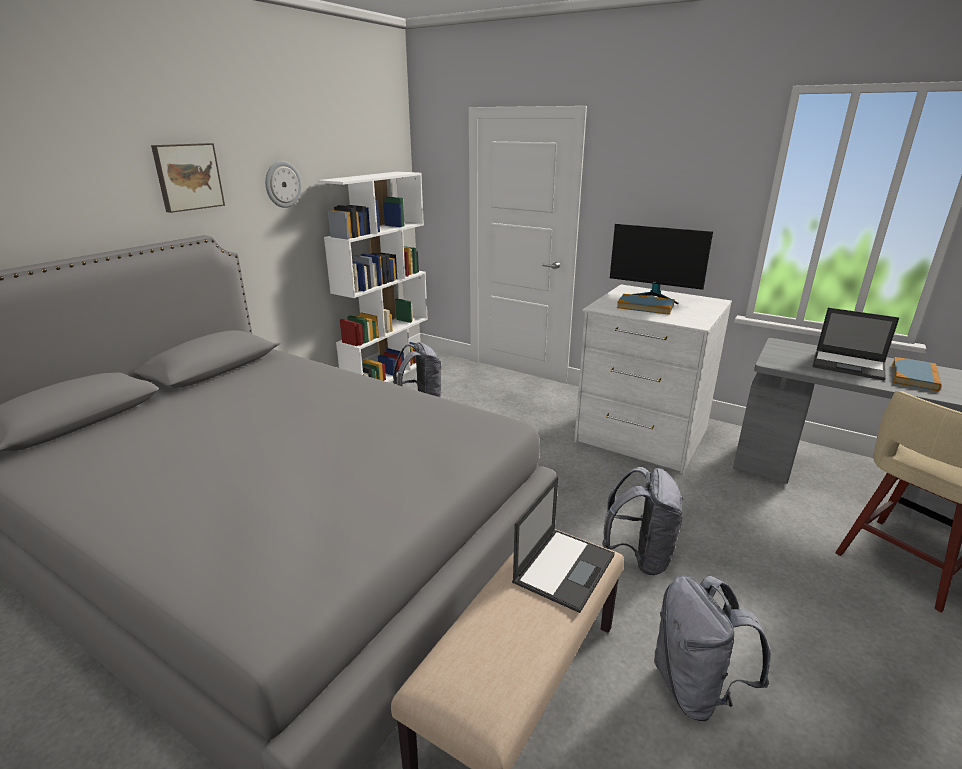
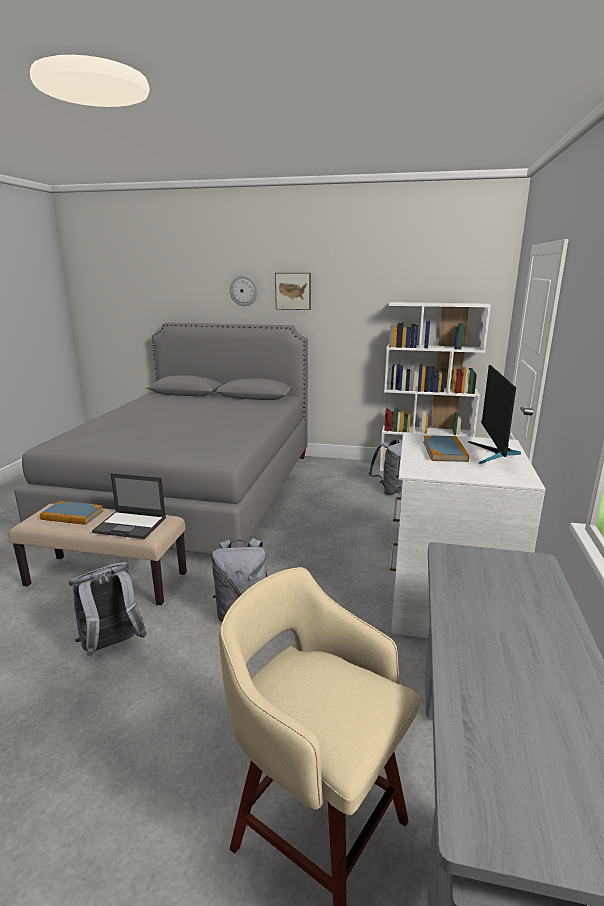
camera: 70 degrees right, 5 degrees down
(282, 184) = (360, 302): wall clock -> wall clock (244, 290)
(849, 365) = (506, 609): laptop -> none
(914, 376) = (524, 669): book -> book (72, 515)

